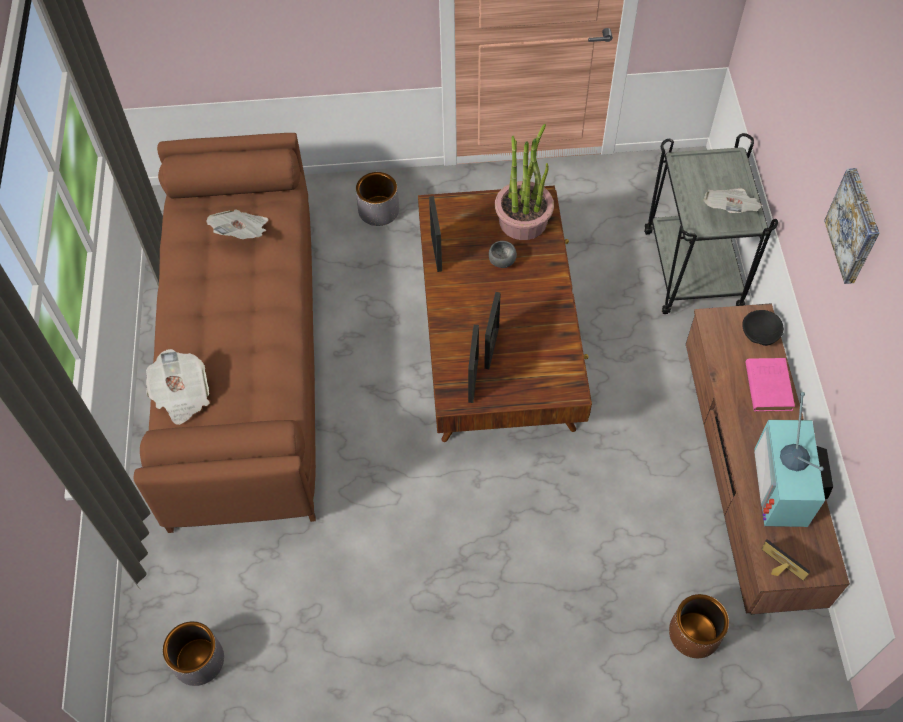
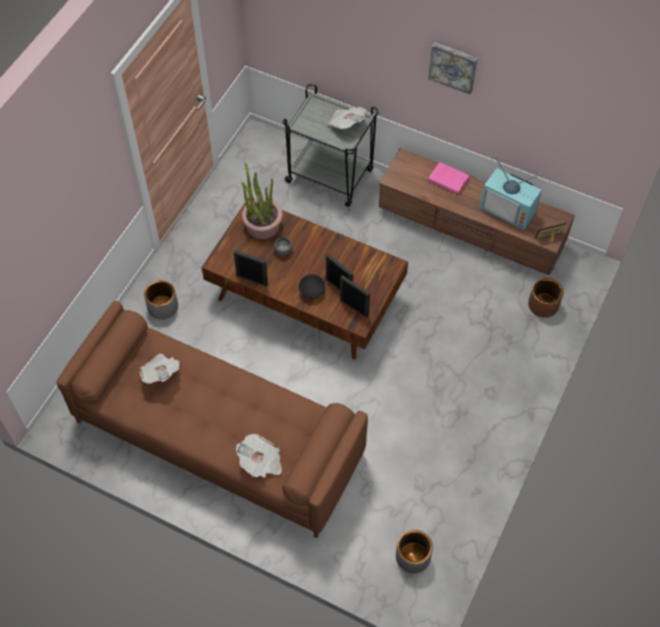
camera: 60 degrees left, 0 degrees up
(760, 334) = (415, 164): black bowl -> black bowl (312, 290)

